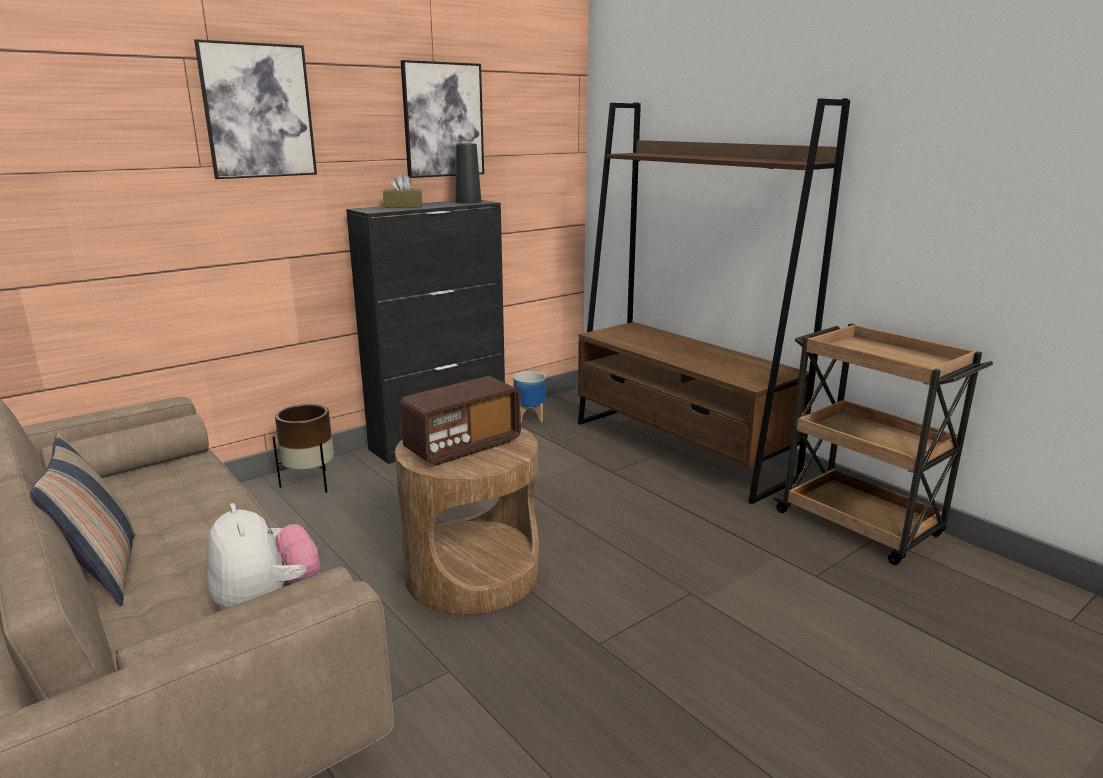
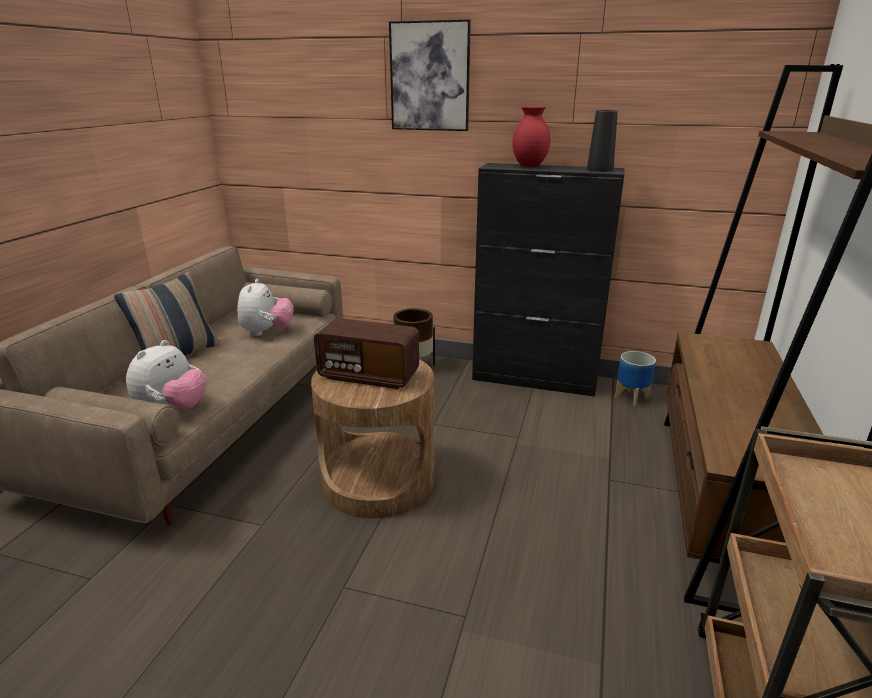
camera: 55 degrees right, 5 degrees up
(169, 494) = (267, 332): none -> plush toy
(403, 206) = (530, 166): brown tissue box -> red vase
(443, 120) = (602, 85): picture -> none

